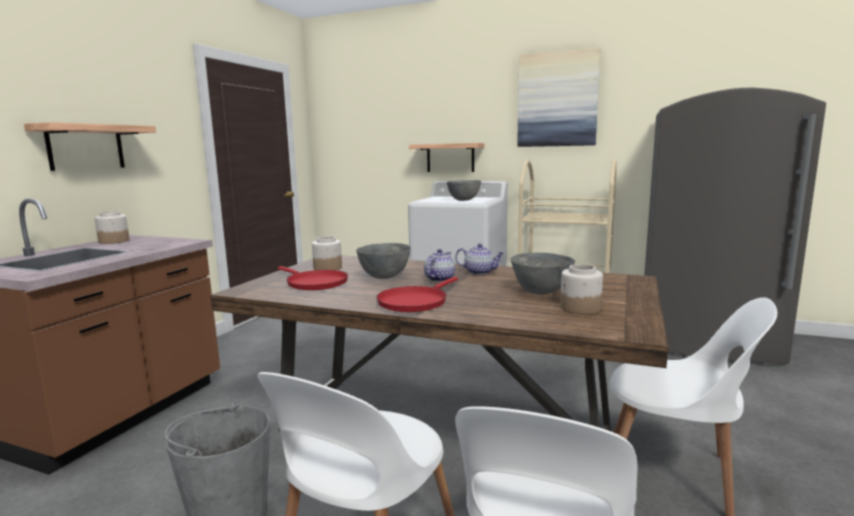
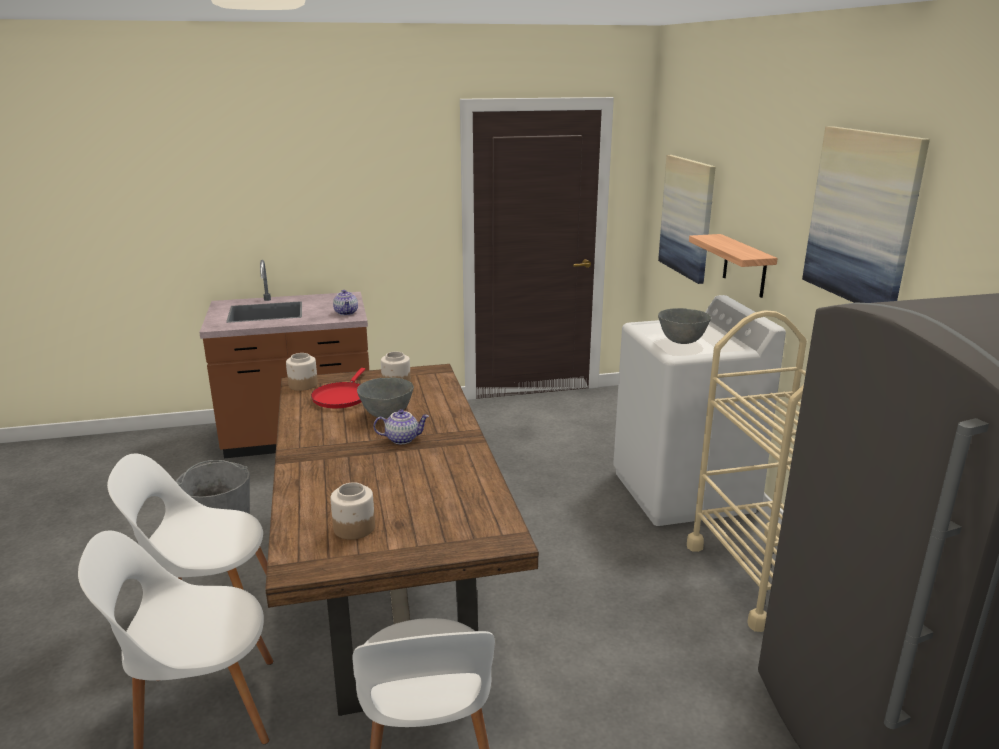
camera: 55 degrees right, 10 degrees up
(86, 147) = (329, 214): shelf -> none
(114, 241) = (330, 298): jar -> jar (303, 385)
(373, 144) = (687, 217): none -> picture
(415, 302) = (317, 451): red frying pan -> none
(480, 272) = (449, 449): teapot -> teapot (346, 313)
(540, 292) = (396, 497): grey bowl -> none

